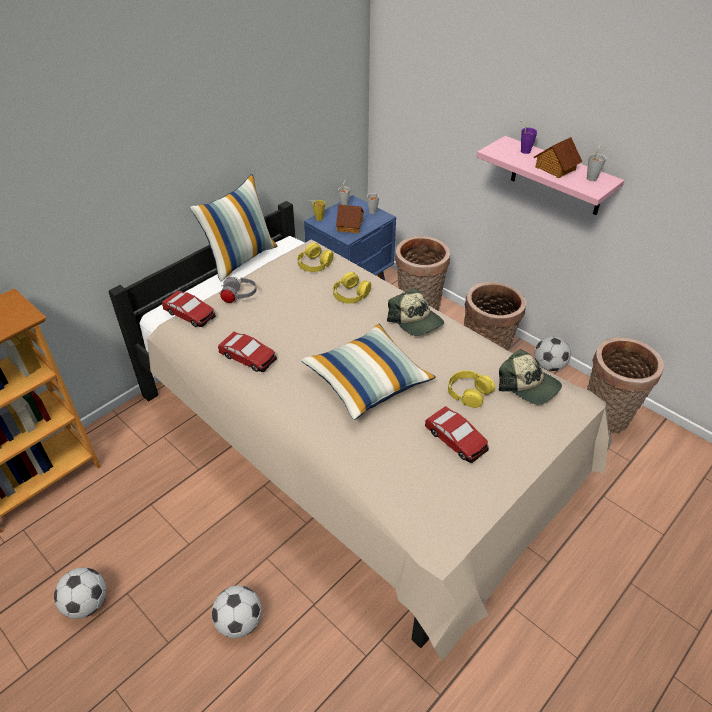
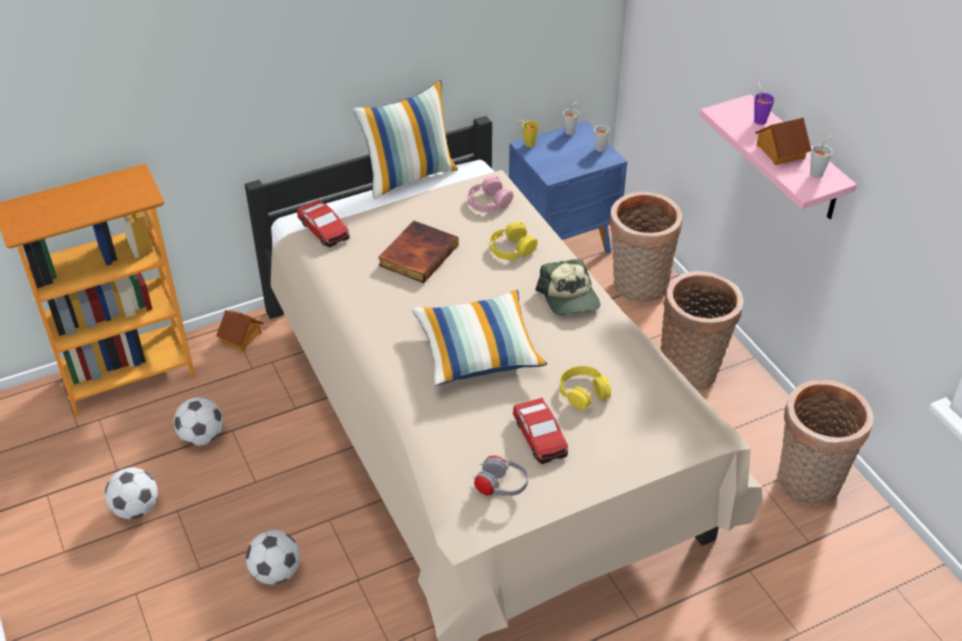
camera: 20 degrees right, 0 degrees up
(239, 297) = (385, 222): grey headphones -> grey headphones (501, 487)
(248, 357) = (364, 293): toy car -> none
(278, 316) = (417, 254): none -> book
(314, 263) = (488, 201): yellow headphones -> pink headphones
(350, 226) = (563, 161): toy house -> toy house (241, 337)
(528, 385) = (657, 402): cap -> none
(548, 366) = (771, 401): football -> football (202, 437)

